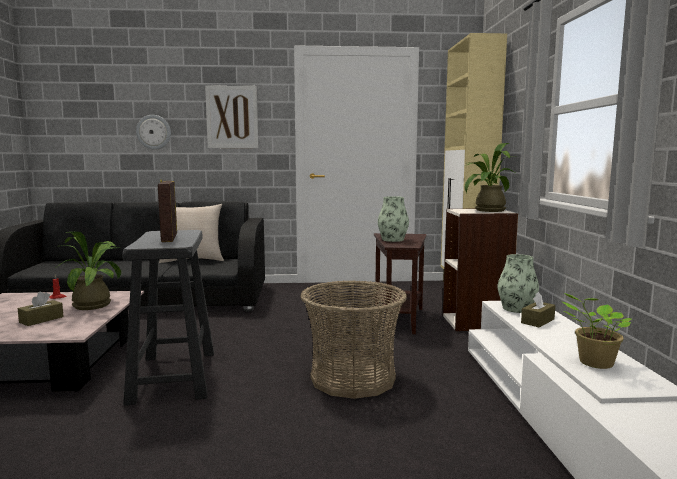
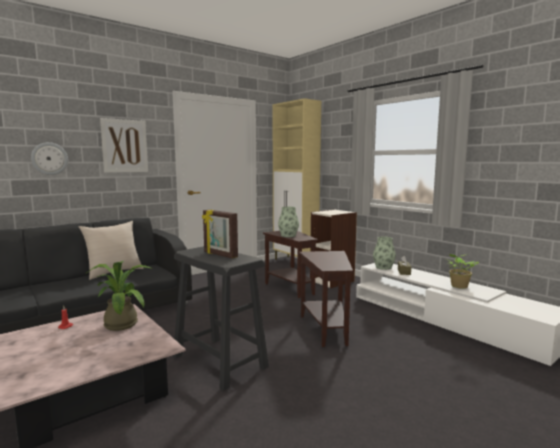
camera: 35 degrees left, 0 degrees up
(41, 319) = (105, 346): brown tissue box -> none
(353, 378) = (326, 328): basket -> brown side table
(486, 210) = (336, 211): potted plant -> none

